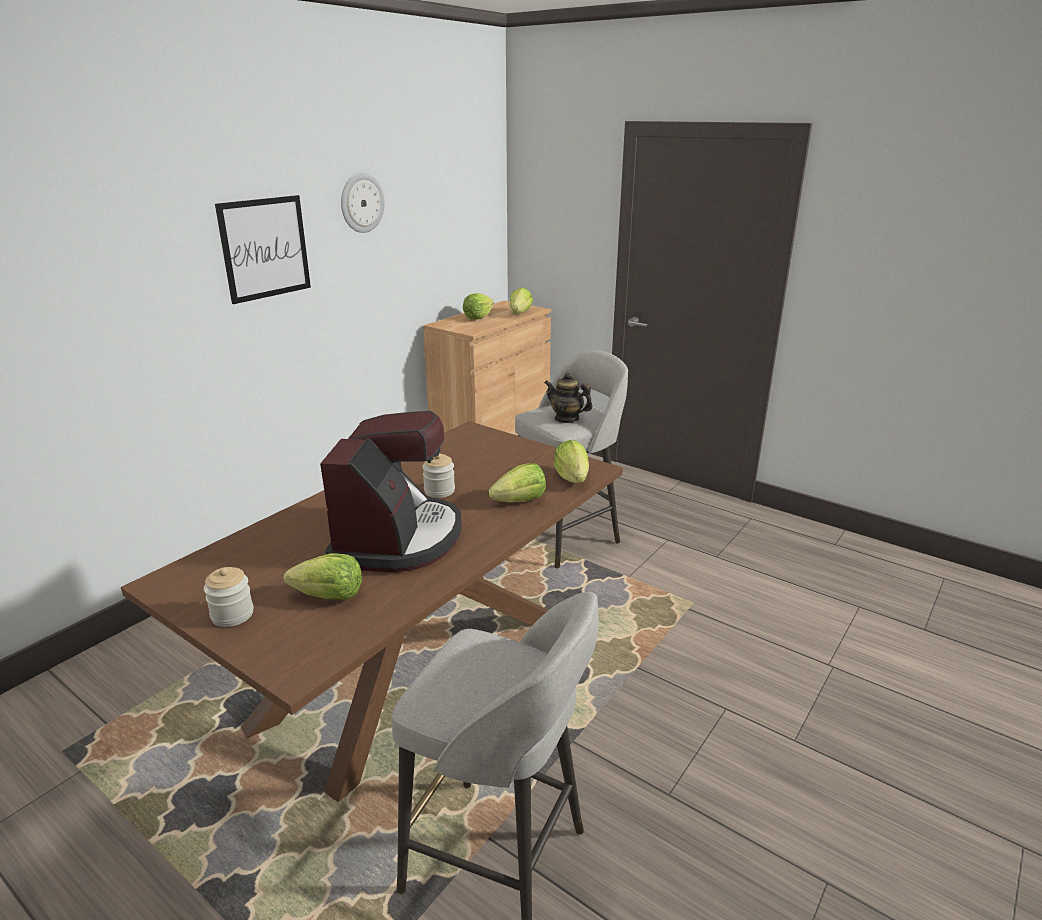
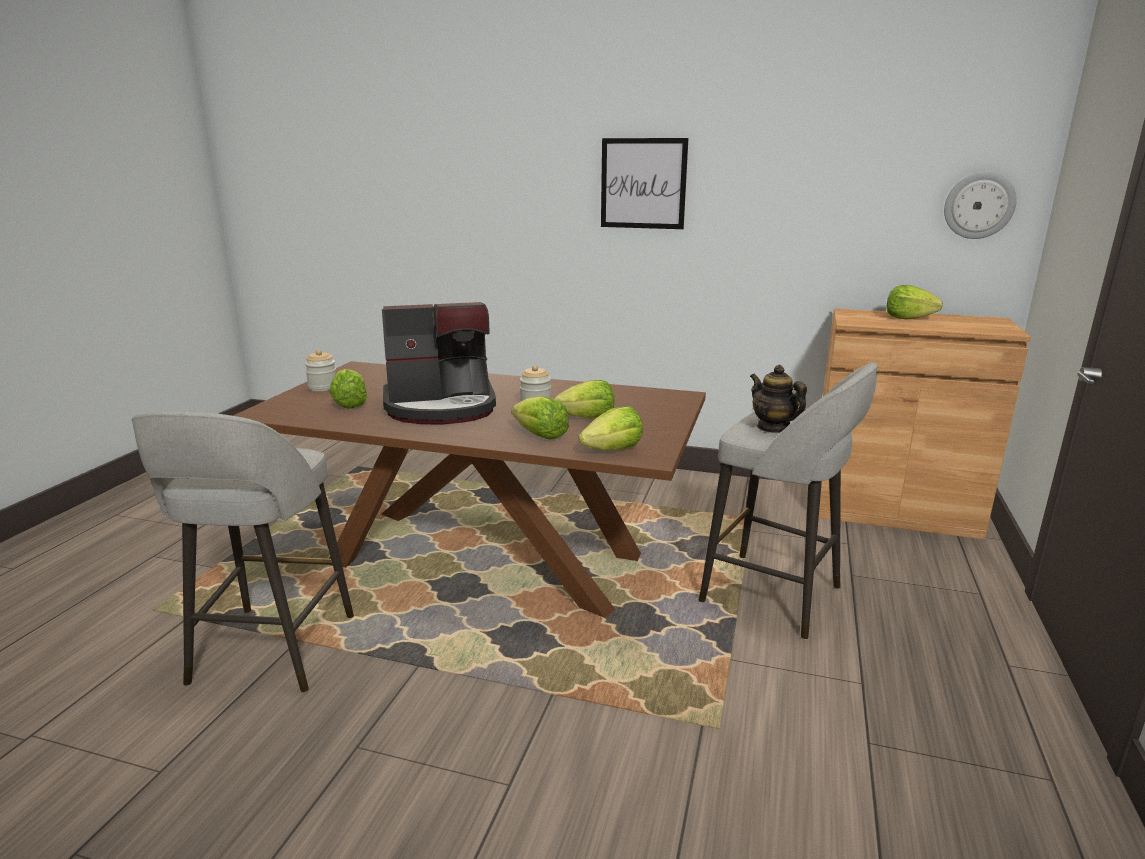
camera: 70 degrees right, 5 degrees down
(361, 203) = (769, 153): wall clock -> wall clock (979, 205)
(520, 313) = (968, 328): lettuce -> lettuce (587, 418)
(567, 418) = (773, 427): teapot -> teapot turned 45 degrees counterclockwise

